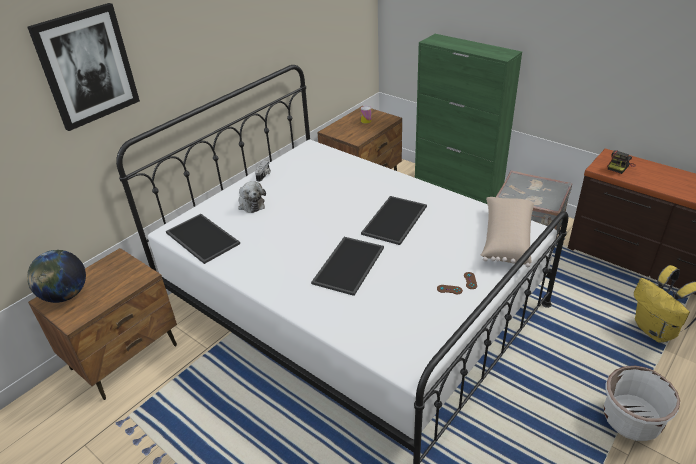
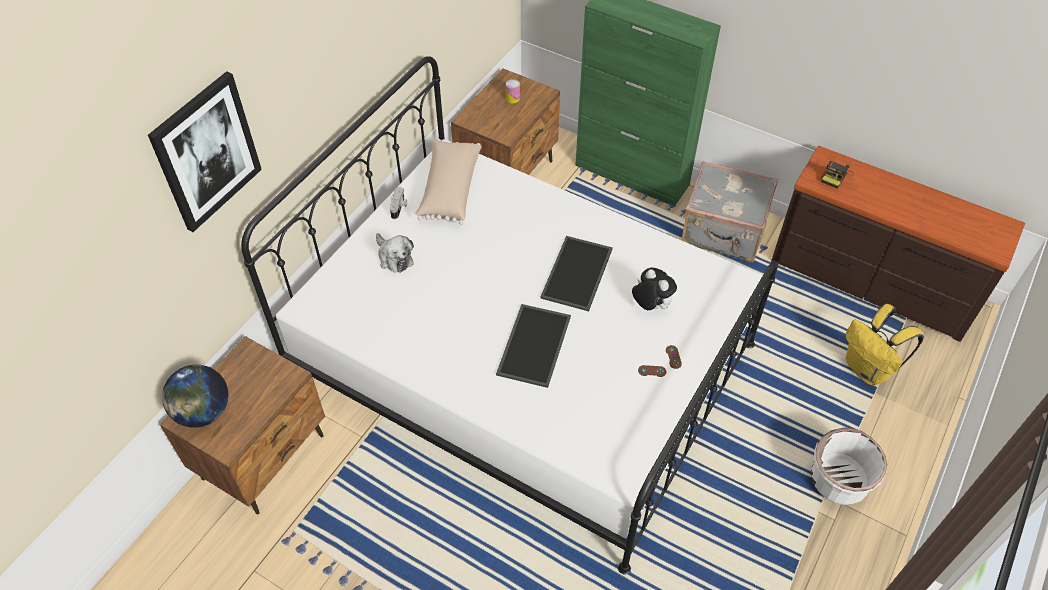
camera: 10 degrees left, 15 degrees up
(201, 238) = (346, 317): tray -> none
(454, 244) = (650, 305): none -> plush toy
(505, 239) = (708, 295): beige pillow -> beige pillow (449, 189)

